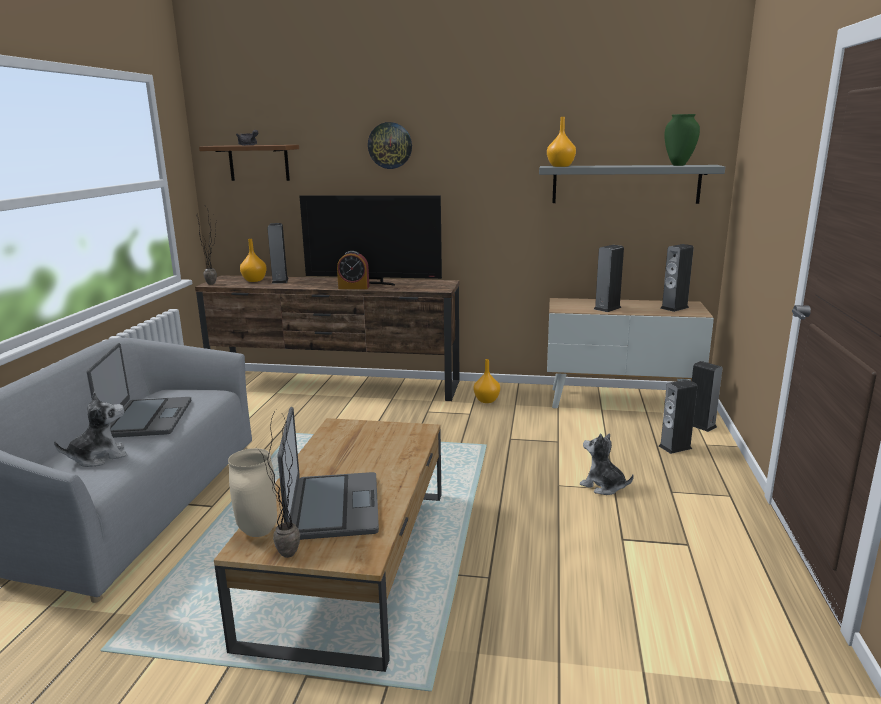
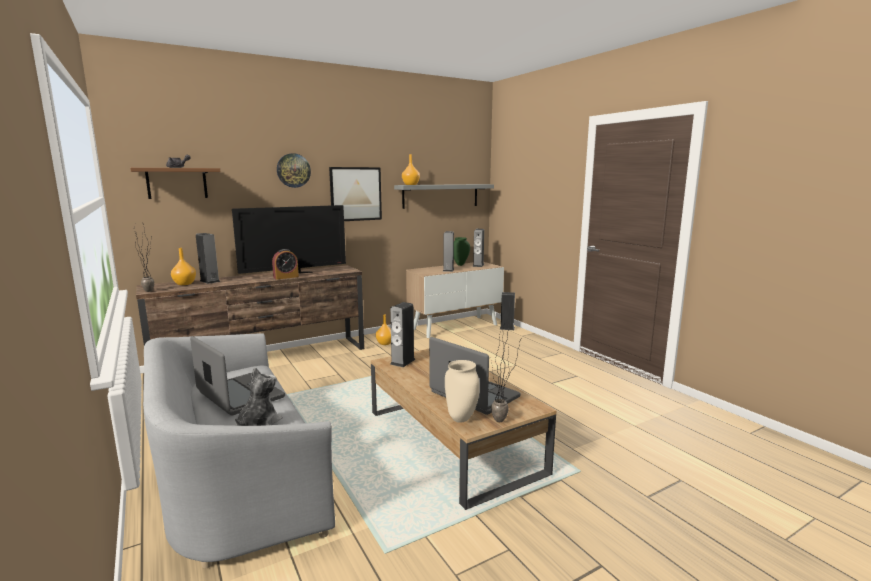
camera: 40 degrees left, 5 degrees down
(477, 179) = (355, 194): none -> picture
(603, 486) = (509, 365): plush toy -> none
(675, 447) = (511, 340): speaker -> speaker (402, 362)
(679, 165) = (469, 184): green vase -> green vase (460, 264)

